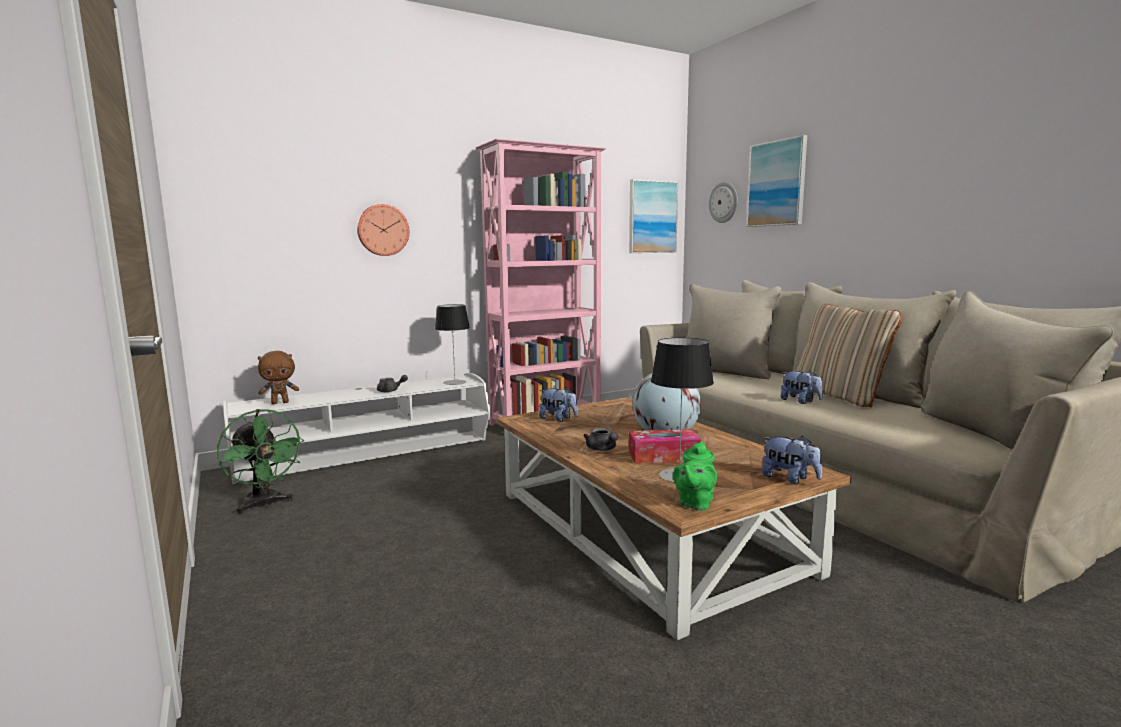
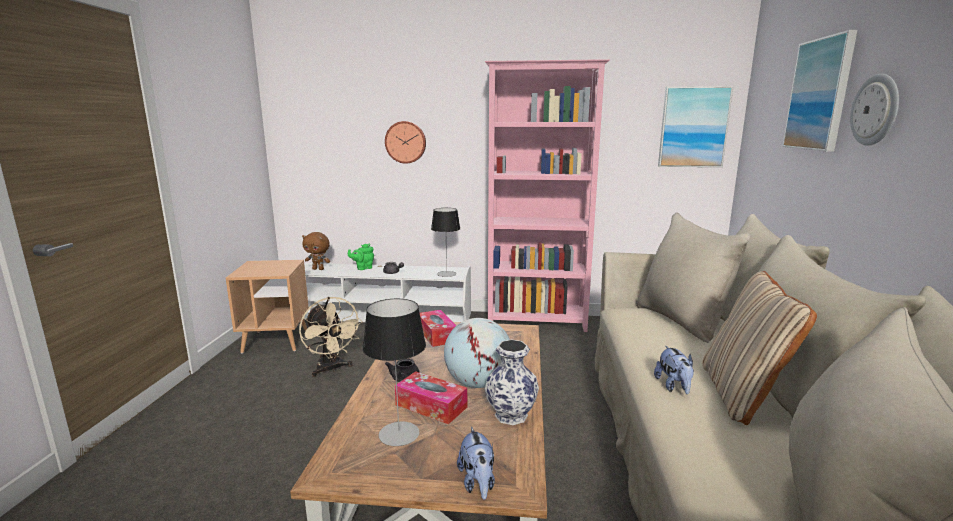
camera: 35 degrees right, 5 degrees up
(264, 505) = (275, 341): green fan -> brown side table
(396, 507) = (331, 369): none -> beige fan
(558, 419) = (437, 334): plush toy -> tissue box
(694, 503) = (347, 470): green teapot -> green teapot (363, 268)
(723, 202) = (772, 113): wall clock -> wall clock (876, 110)
(730, 445) = (511, 416): none -> vase

